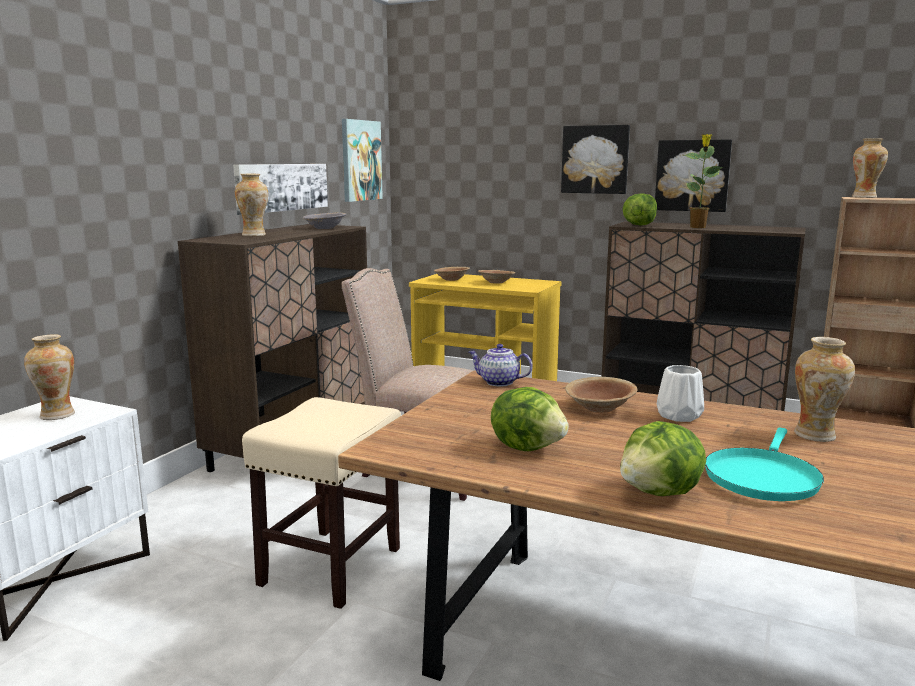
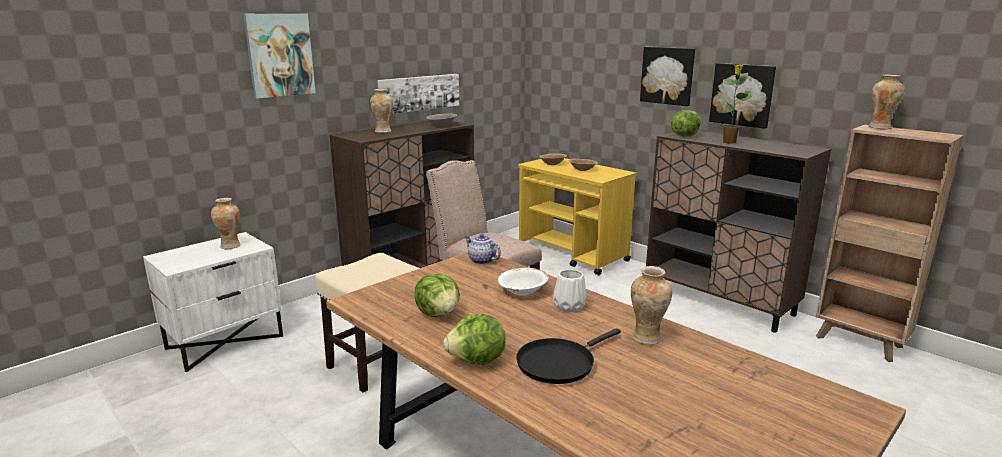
camera: 20 degrees right, 5 degrees up
(360, 160) = (494, 68): picture -> picture (280, 55)
(599, 408) = (522, 291): brown bowl -> white bowl
(761, 477) = (559, 363): turquoise frying pan -> black frying pan

